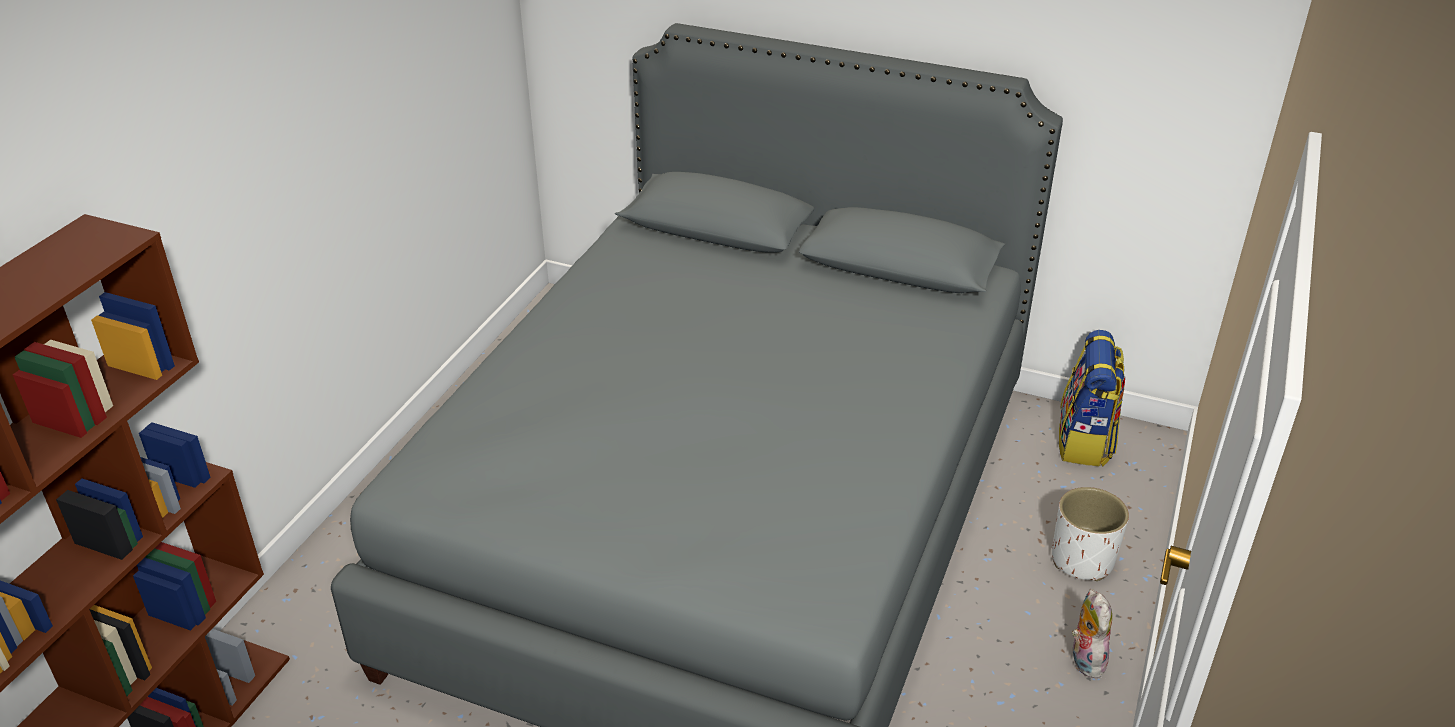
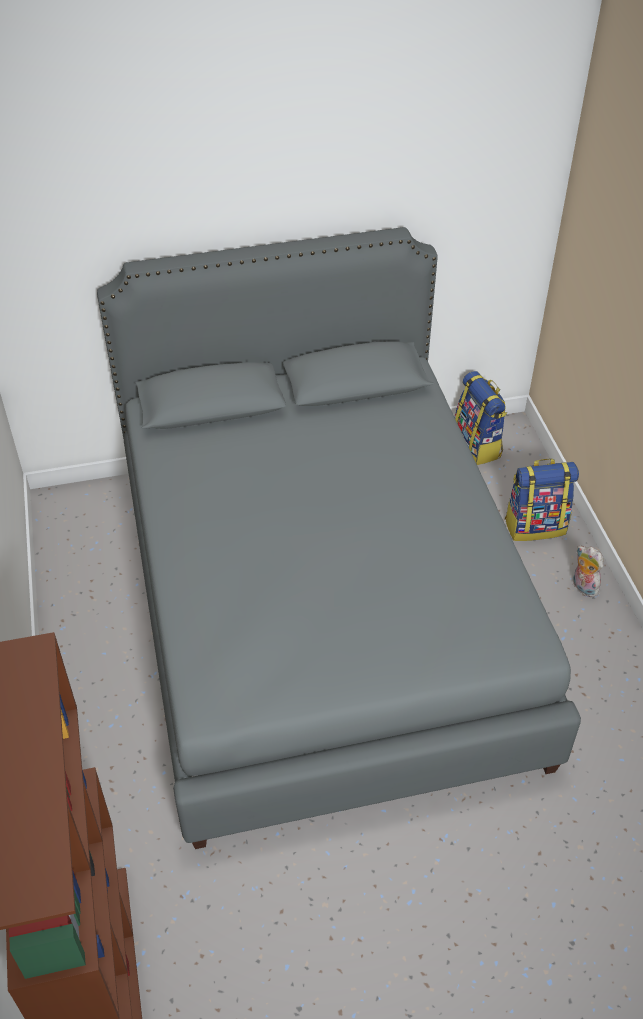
camera: 35 degrees left, 10 degrees up
(1082, 560) = (535, 526): white planter -> backpack

